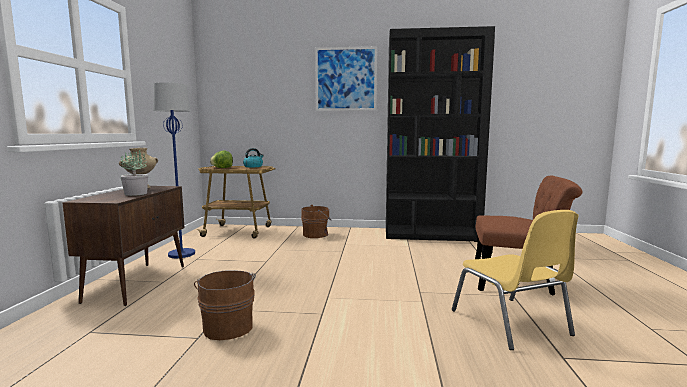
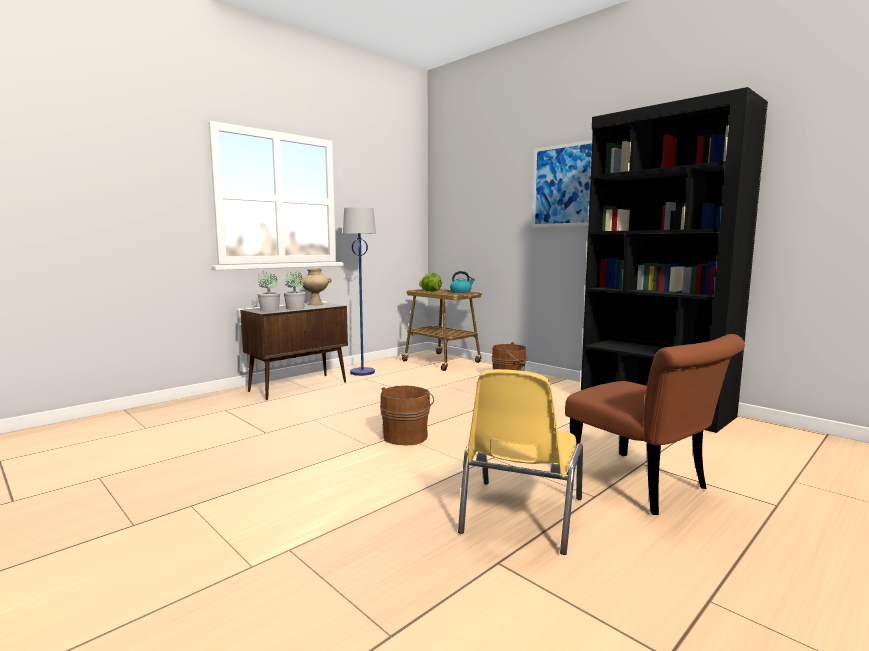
camera: 40 degrees right, 0 degrees up
(107, 198) = (269, 309): none -> potted plant
(228, 326) = (294, 432): brown bucket -> brown bucket (406, 436)

